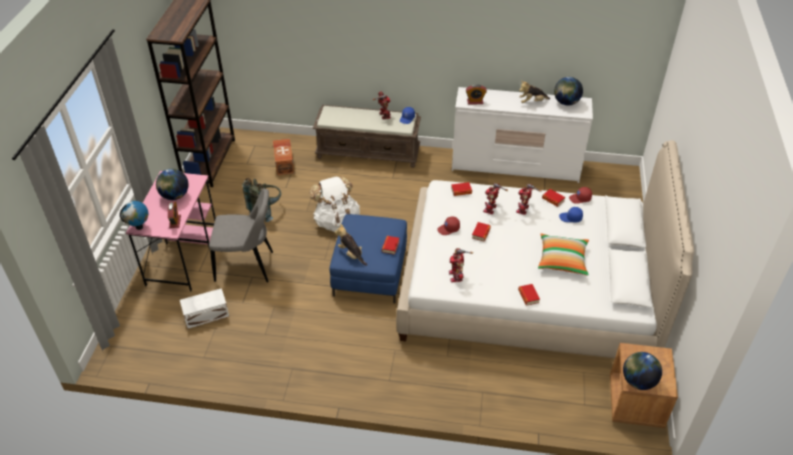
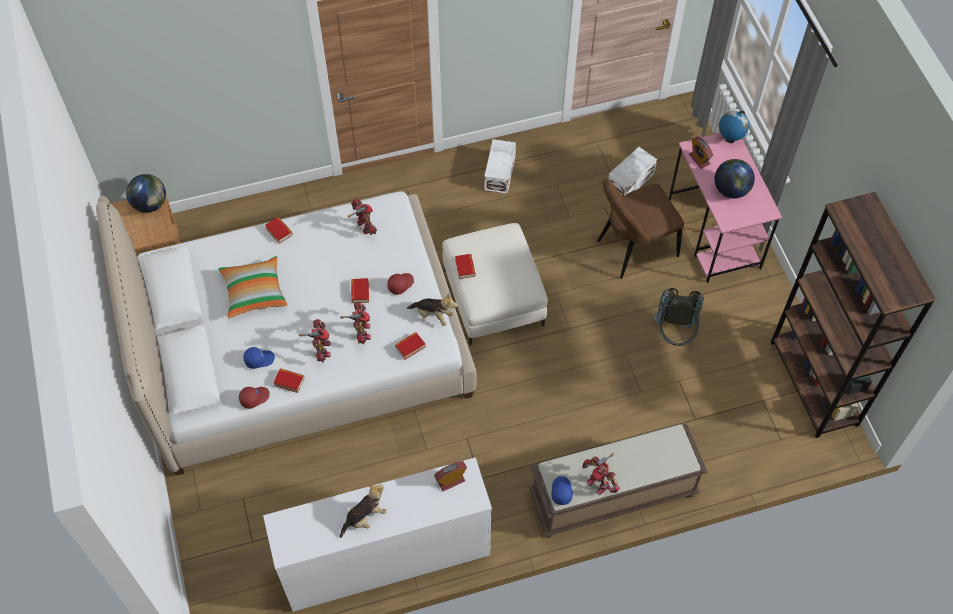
camera: 155 degrees right, 15 degrees up
(247, 266) = (633, 250): grey chair -> brown chair
(284, 163) = (713, 423): brown storage box -> none
(302, 361) = (500, 173): none -> white storage box
(336, 221) = (577, 353): white backpack -> none
(351, 254) = (503, 242): plush toy -> plush toy (433, 316)
(370, 272) = (493, 297): blue ottoman -> white ottoman
(566, 102) = (312, 538): globe -> none

